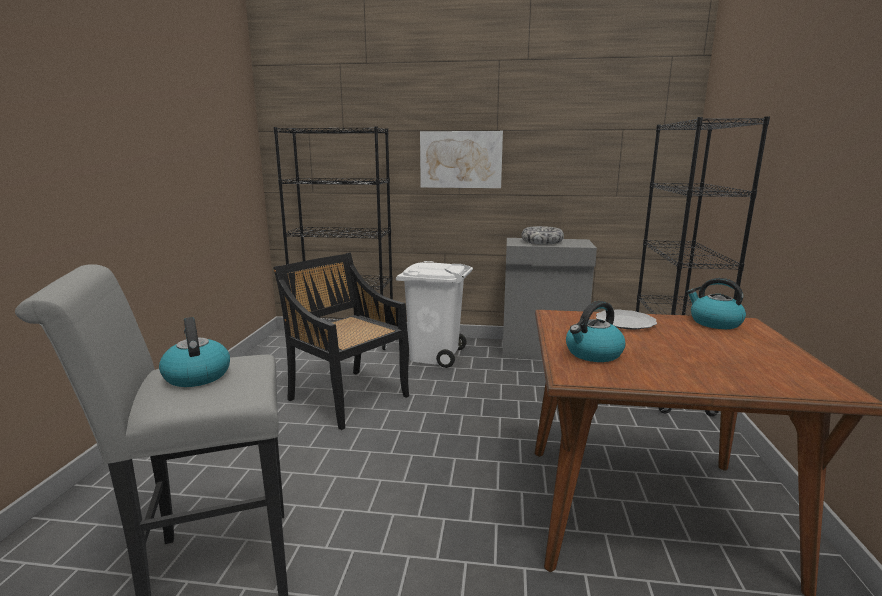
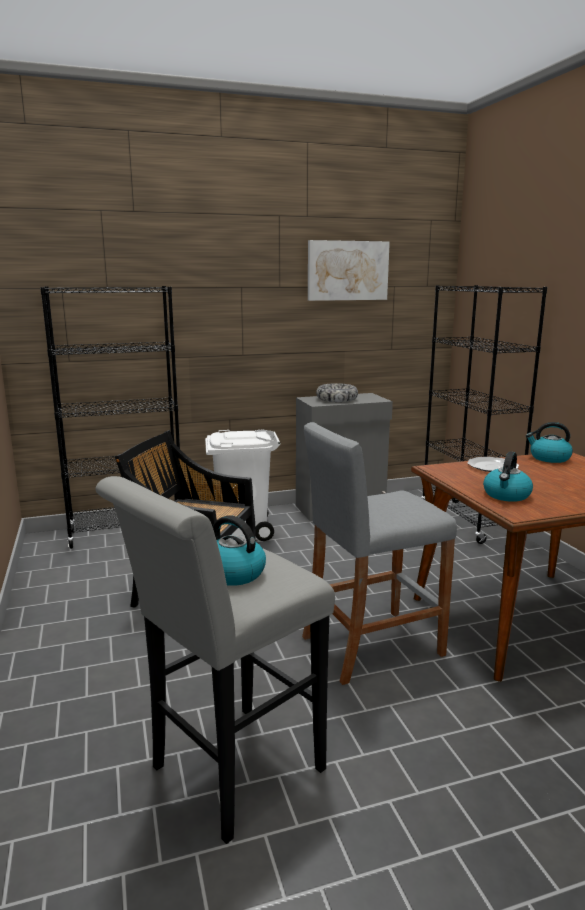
camera: 25 degrees left, 0 degrees up
(447, 488) = (371, 645): none -> grey stool
(461, 159) = (244, 318): picture -> picture (347, 270)

